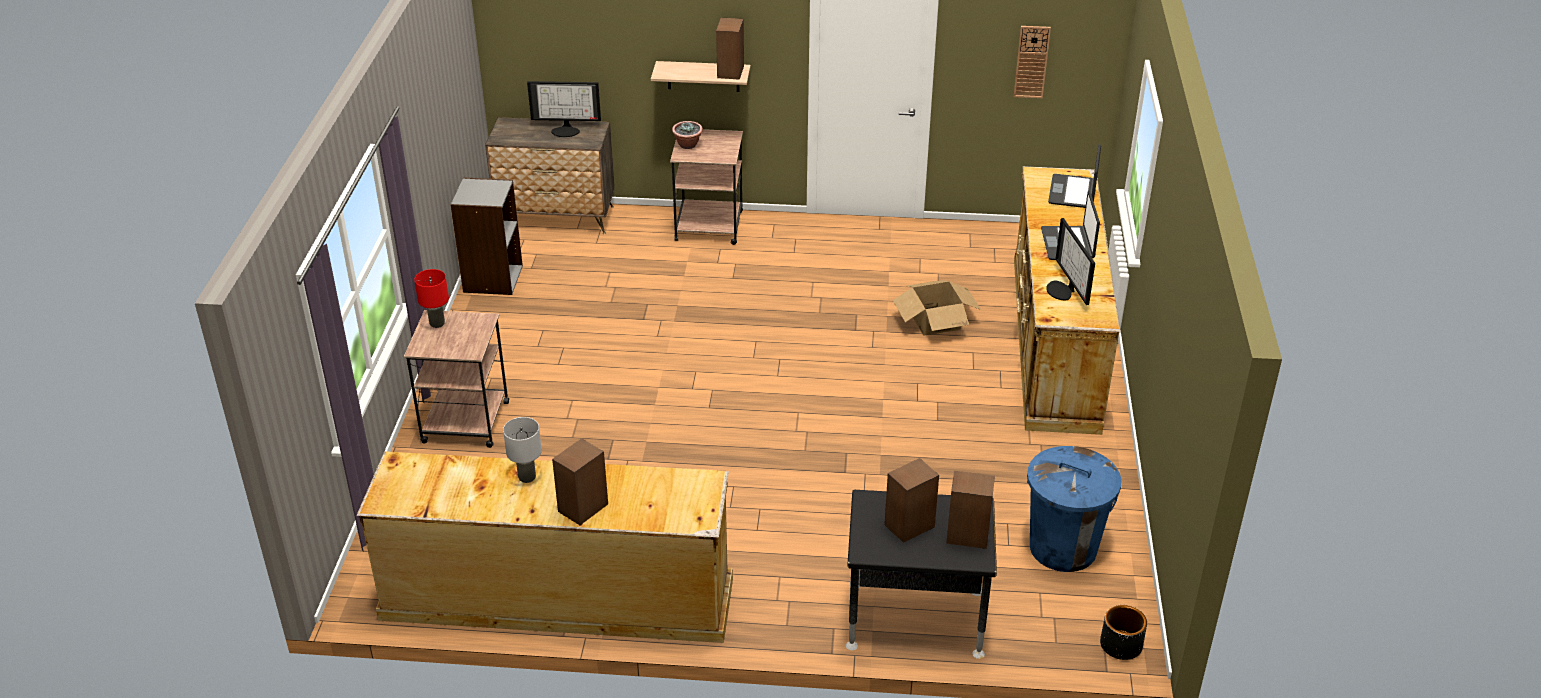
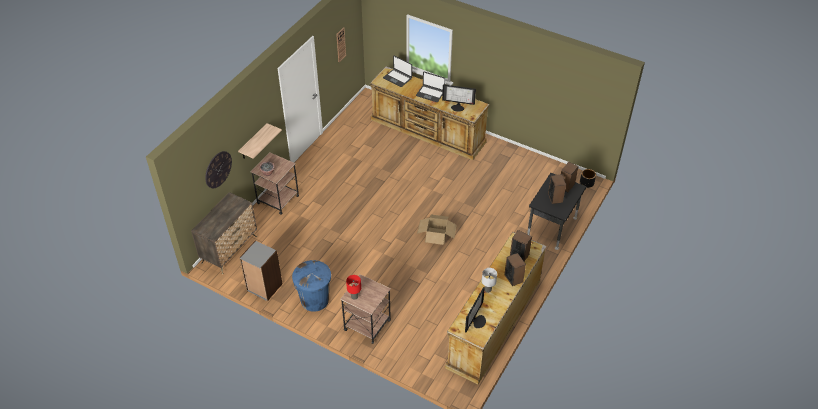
camera: 65 degrees left, 10 degrees up
(566, 130) = (224, 209): monitor -> monitor (477, 321)
(595, 57) = (218, 169): none -> wall clock
(731, 71) = (268, 130): speaker -> speaker (519, 255)
(935, 321) = (394, 156): cardboard box -> cardboard box (436, 235)
(1063, 548) = (537, 176): blue trash can -> blue trash can (315, 300)

